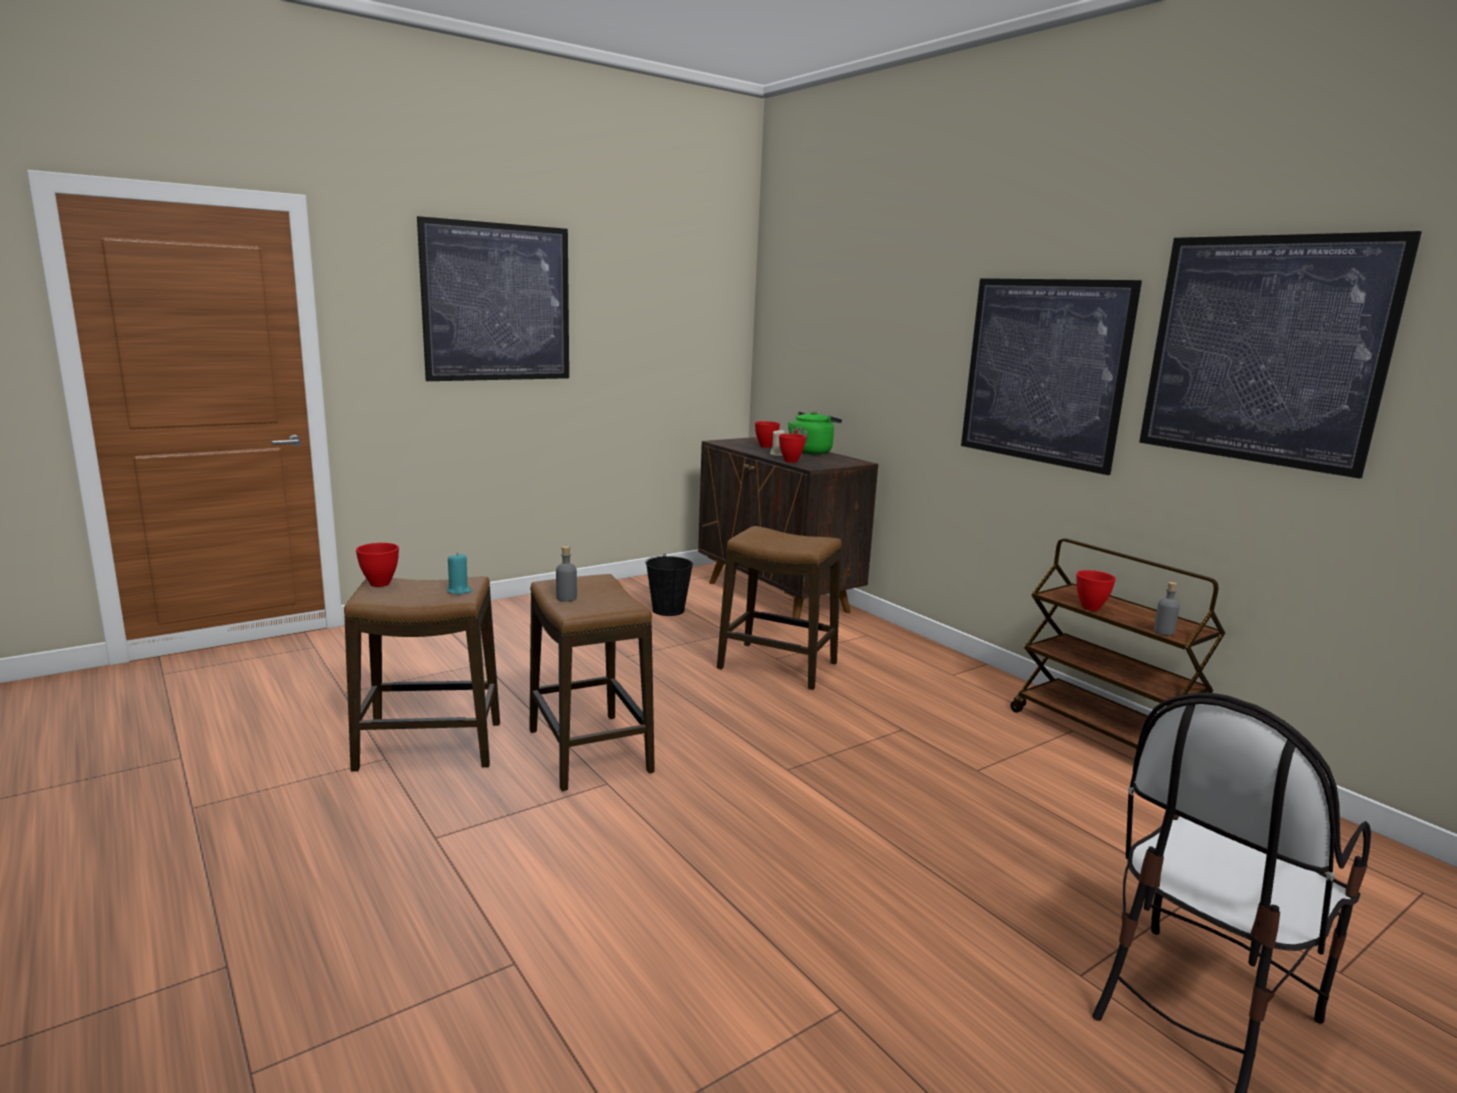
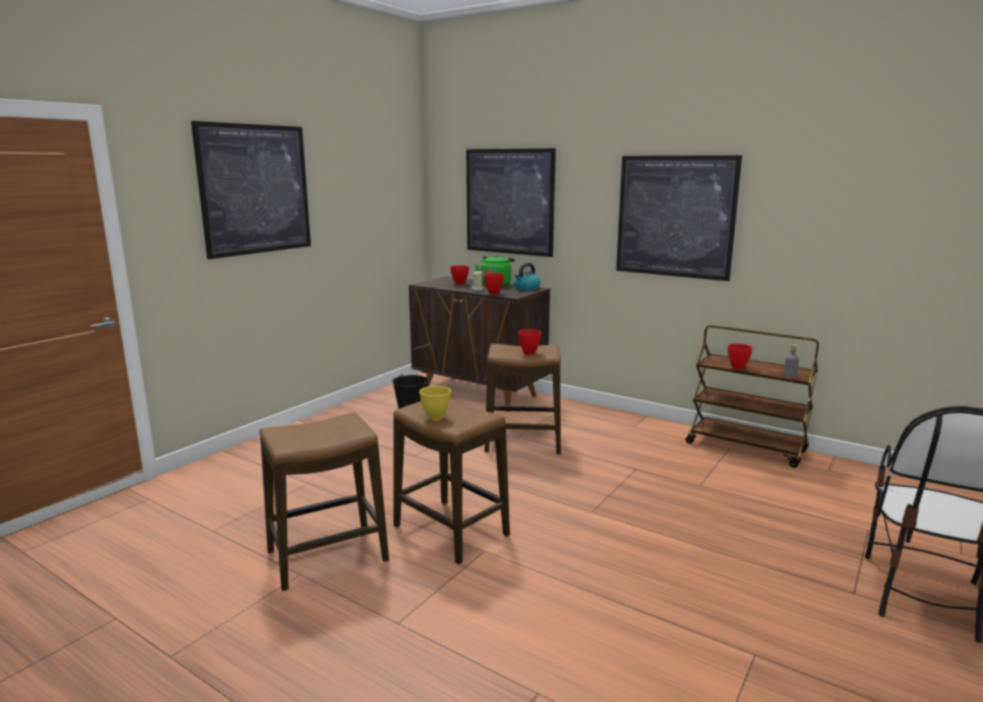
camera: 20 degrees left, 0 degrees up
(381, 584) = (281, 432): red bowl -> red bowl (529, 353)
(459, 591) = (351, 427): turquoise candle -> none
(566, 598) = (435, 418): grey bottle -> yellow bowl
(844, 460) = (526, 288): none -> kettle
(1263, 350) = (826, 196): picture -> picture (509, 202)

